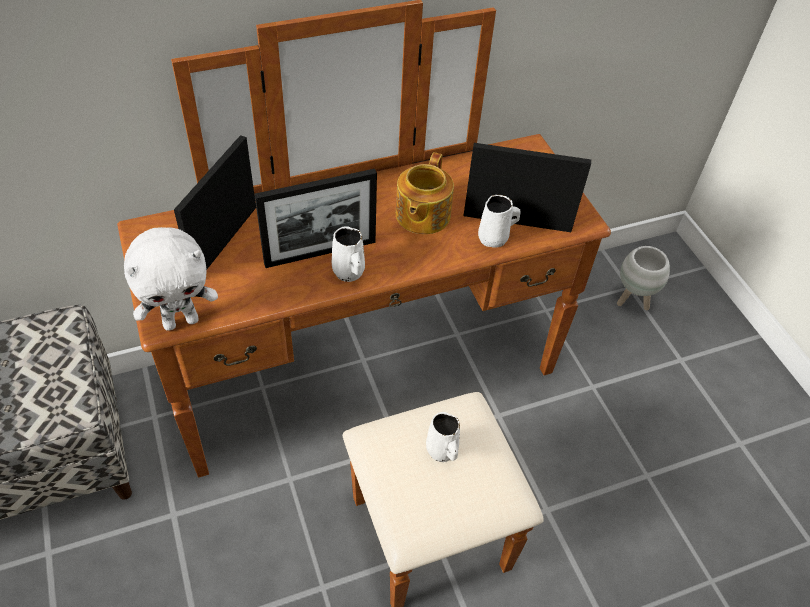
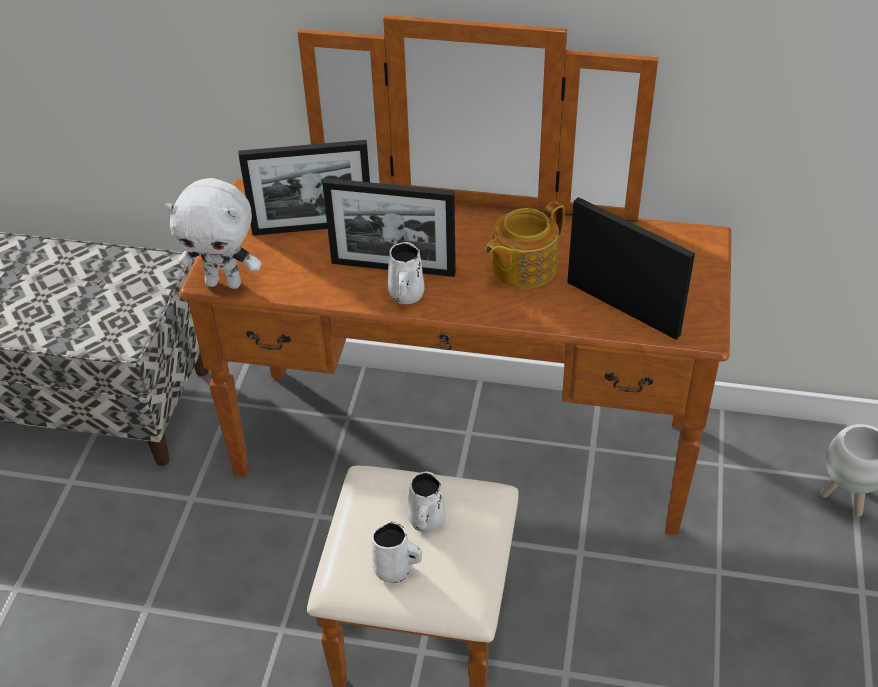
camera: 35 degrees right, 5 degrees down
(225, 242) = (313, 227): picture frame -> picture frame turned 150 degrees counterclockwise
(494, 238) = (583, 316): white mug -> white mug (395, 570)

